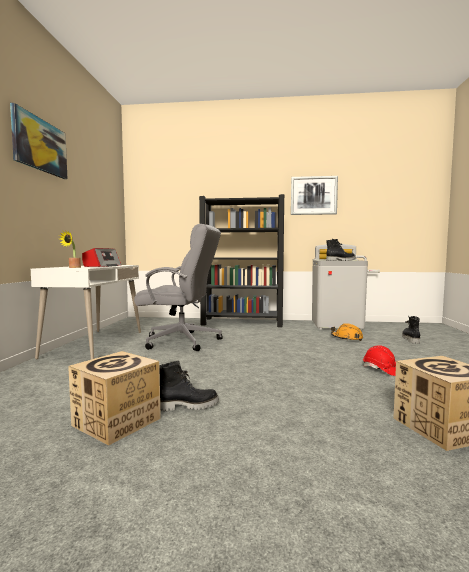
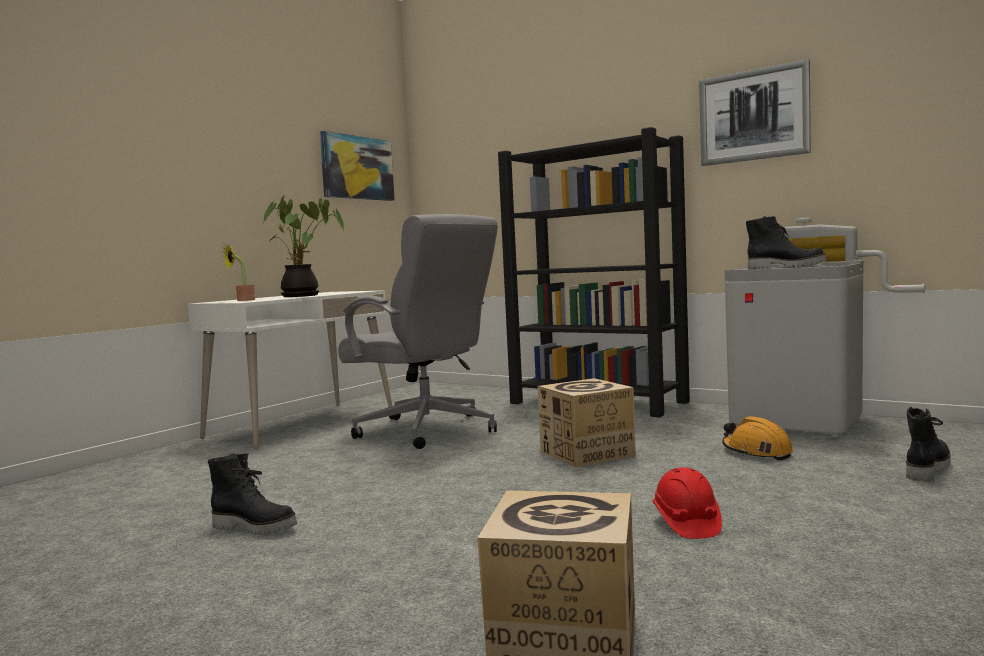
camera: 30 degrees right, 0 degrees up
(40, 145) = (210, 115): picture -> picture (357, 168)
(102, 266) = (304, 296): radio -> potted plant
(116, 422) = (148, 531): cardboard box -> cardboard box (587, 454)

